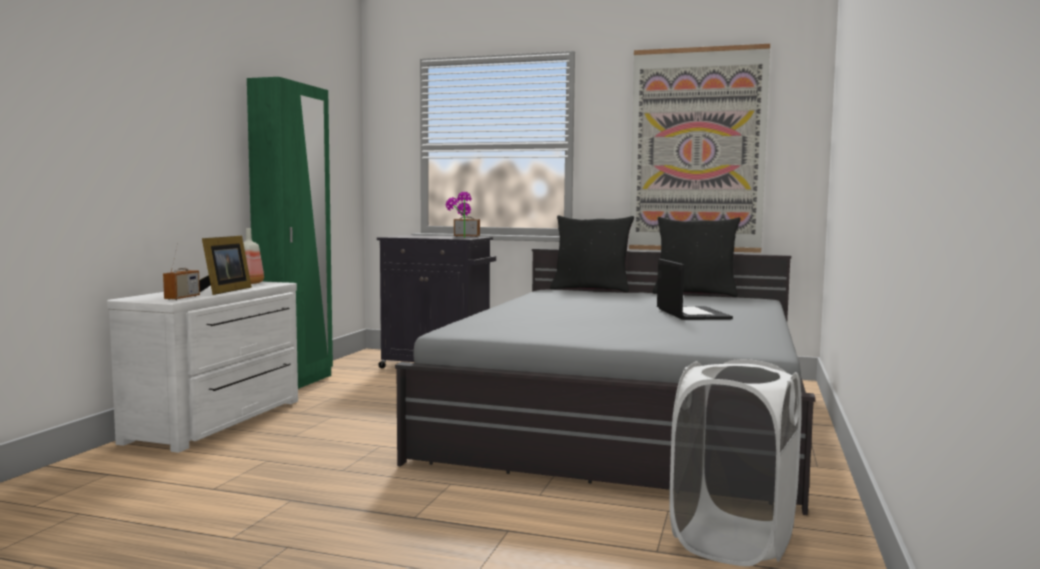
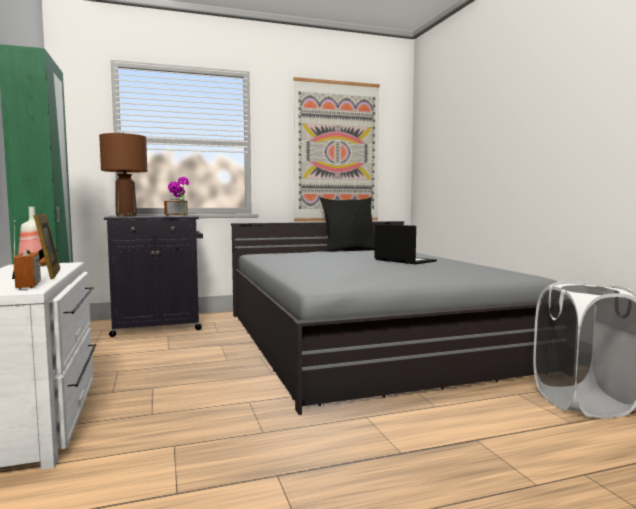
camera: 35 degrees left, 0 degrees up
(408, 236) = (126, 216): none -> brown table lamp
(591, 289) = (279, 252): black pillow -> none

